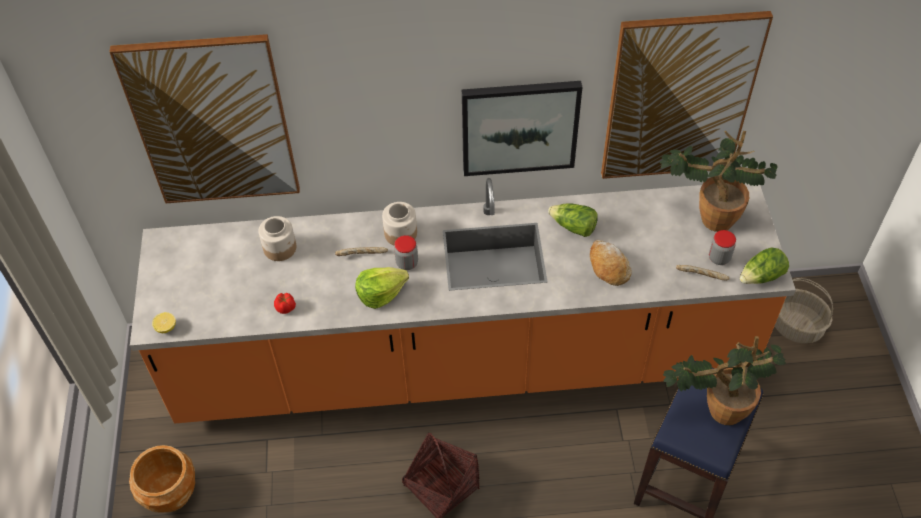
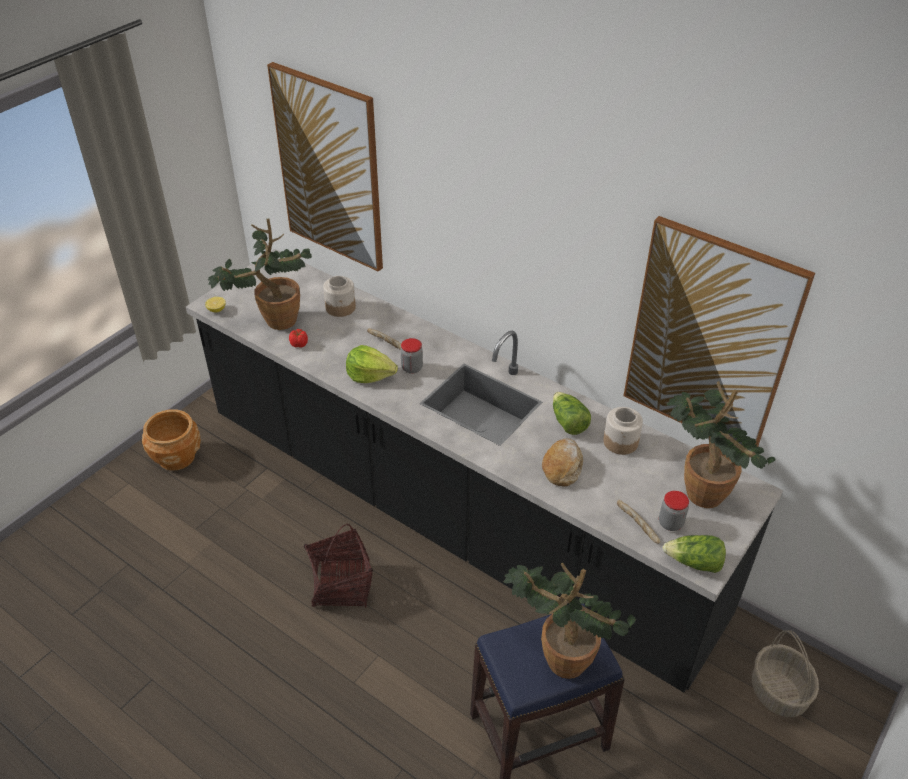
camera: 40 degrees right, 10 degrees down
(233, 301) = (273, 320): none -> potted plant
(401, 233) = (431, 347): jar -> jar (621, 442)
(463, 361) = (453, 513): orange counter -> black counter
(519, 127) = (558, 296): picture -> none

